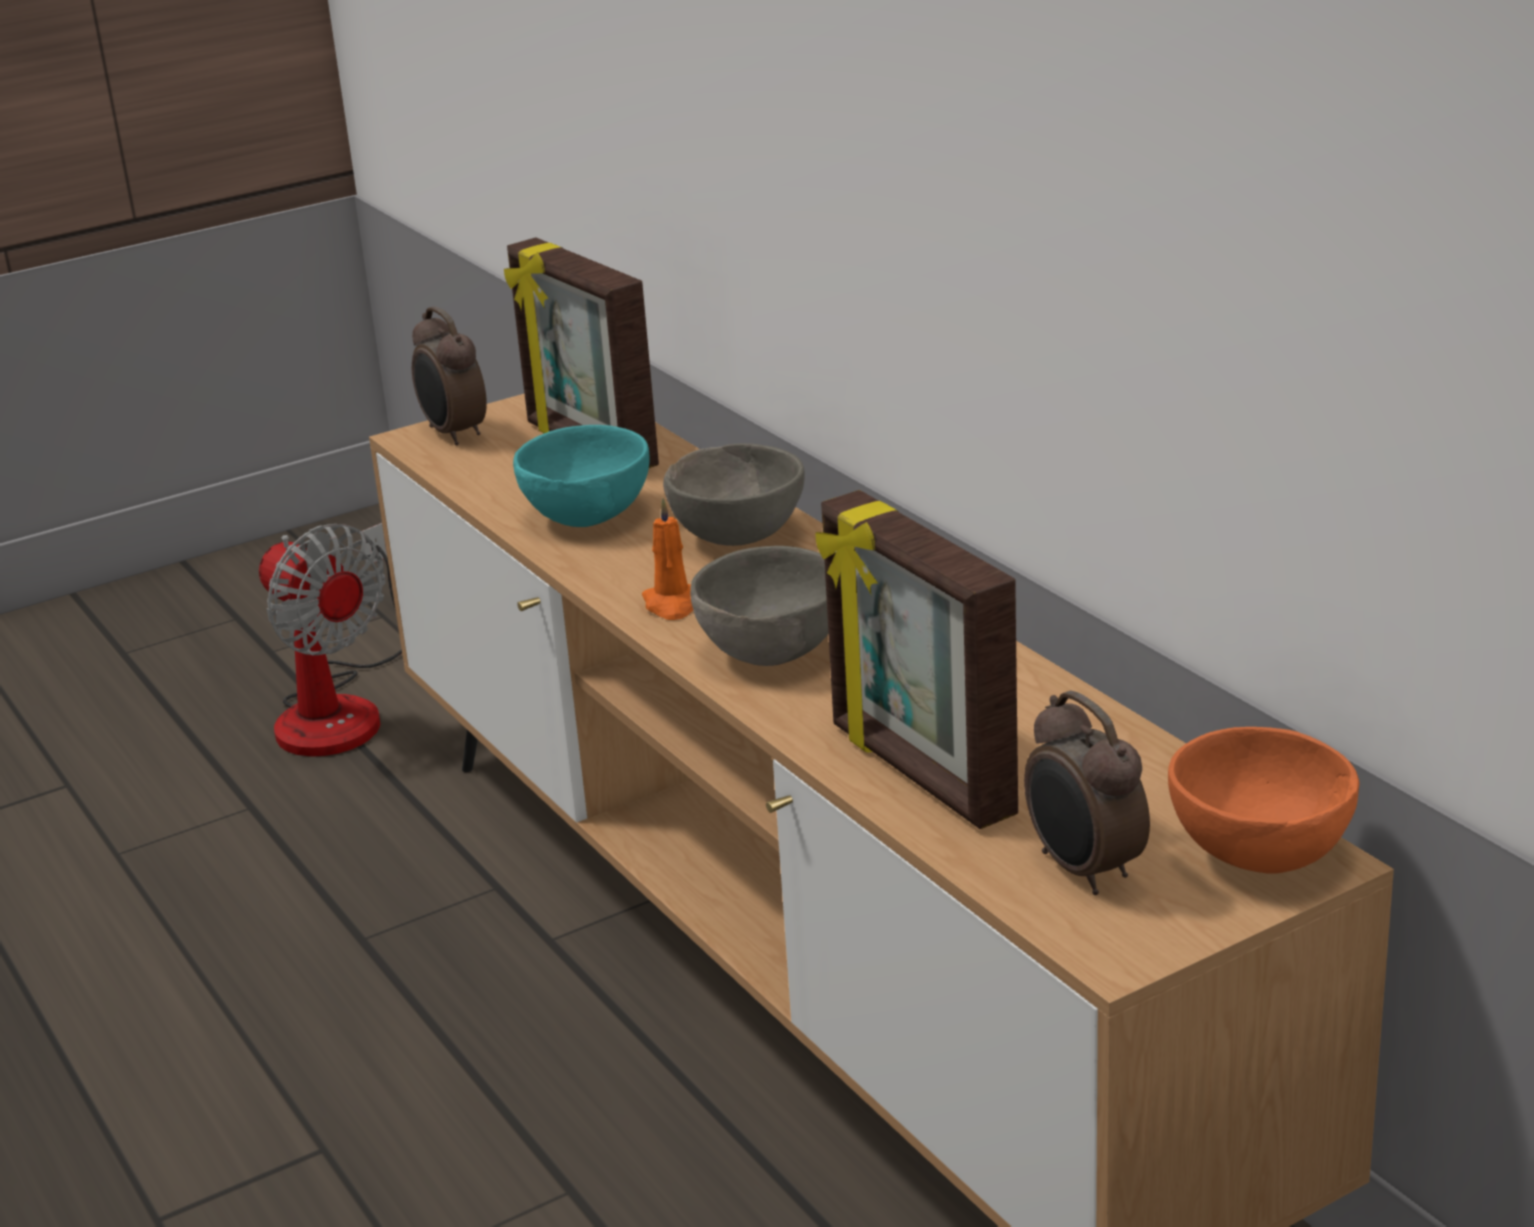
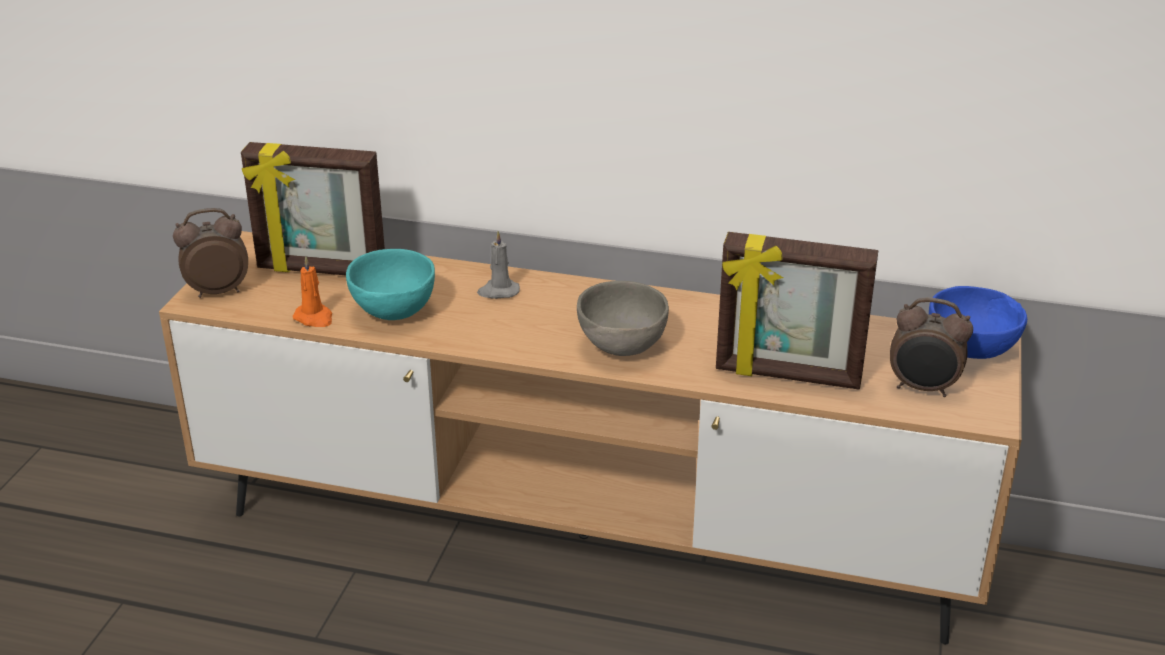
camera: 45 degrees left, 5 degrees up
(340, 708) = (96, 515): fan -> none
(453, 434) = (218, 291): alarm clock -> alarm clock turned 150 degrees clockwise
(672, 604) = (528, 341): orange candle -> orange candle (314, 318)
(738, 536) = (498, 291): grey bowl -> grey candle
(1259, 856) = (972, 351): orange bowl -> blue bowl

